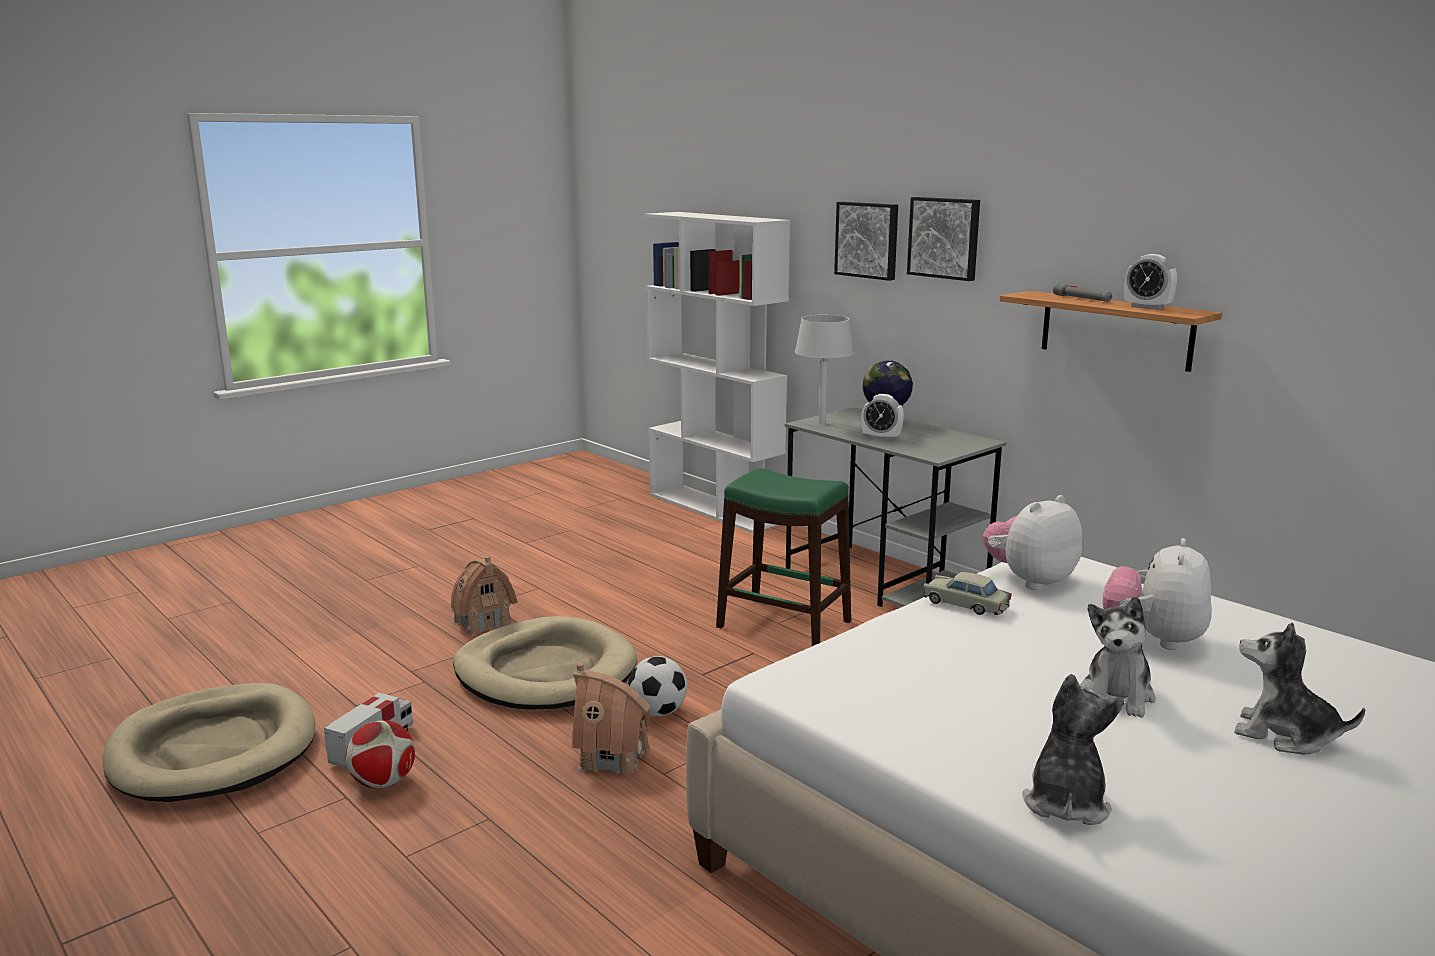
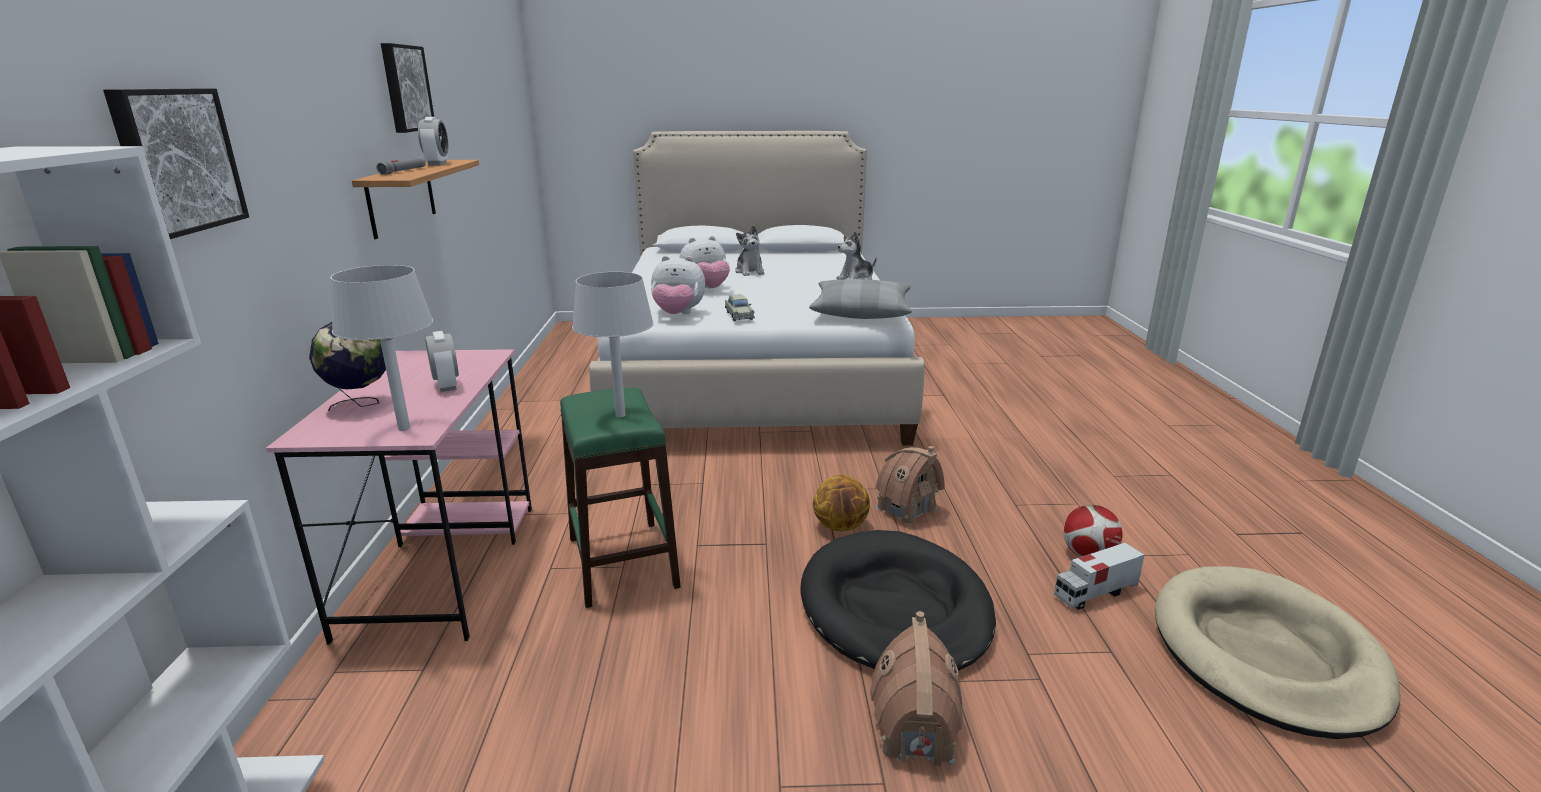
camera: 140 degrees left, 5 degrees up
(545, 671) = (895, 608): beige dog bed -> black dog bed
(657, 712) = (841, 527): football -> basketball
(771, 482) = (620, 415): none -> grey table lamp
(845, 680) = (861, 311): none -> grey pillow
(886, 583) = (443, 566): grey desk -> pink desk
(945, 238) = (270, 134): picture -> picture (405, 88)
(1117, 695) = (770, 286): plush toy -> none

